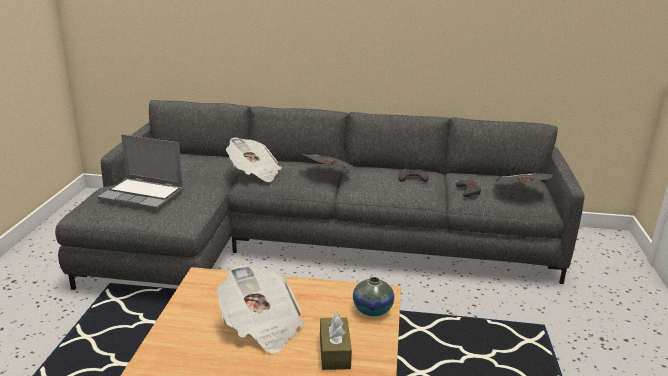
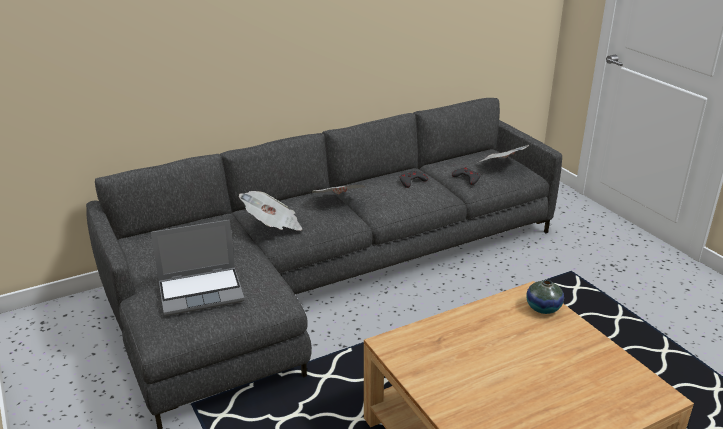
camera: 35 degrees left, 5 degrees up
(261, 326) = (494, 359): newspaper -> none
(334, 352) = (565, 351): brown tissue box -> none

